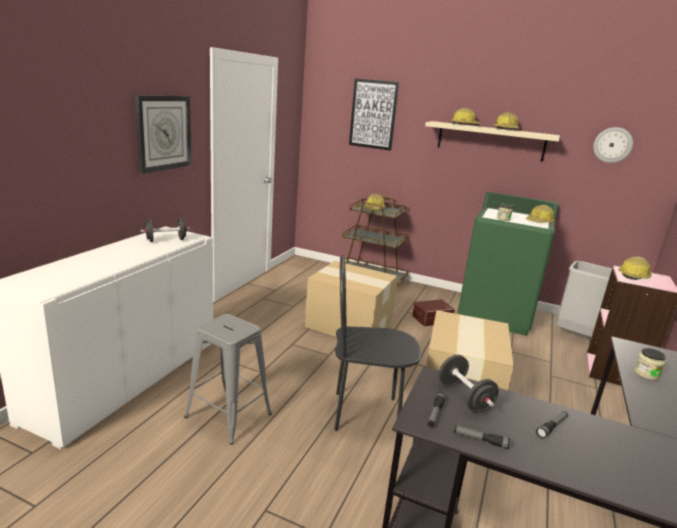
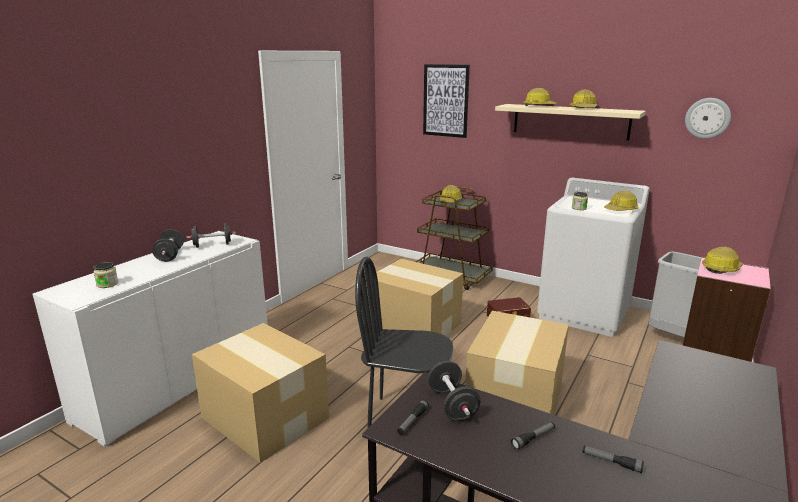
camera: 10 degrees right, 0 degrees up
(125, 249) = (170, 255): none -> black dumbbell
(163, 133) = (211, 140): wall clock -> none
(228, 415) = (265, 418): grey stool -> cardboard box
(480, 440) = (447, 449): flashlight -> flashlight (611, 462)
(496, 314) = (584, 313): green washing machine -> white washing machine
(646, 374) = (678, 382): jar -> jar (107, 284)

